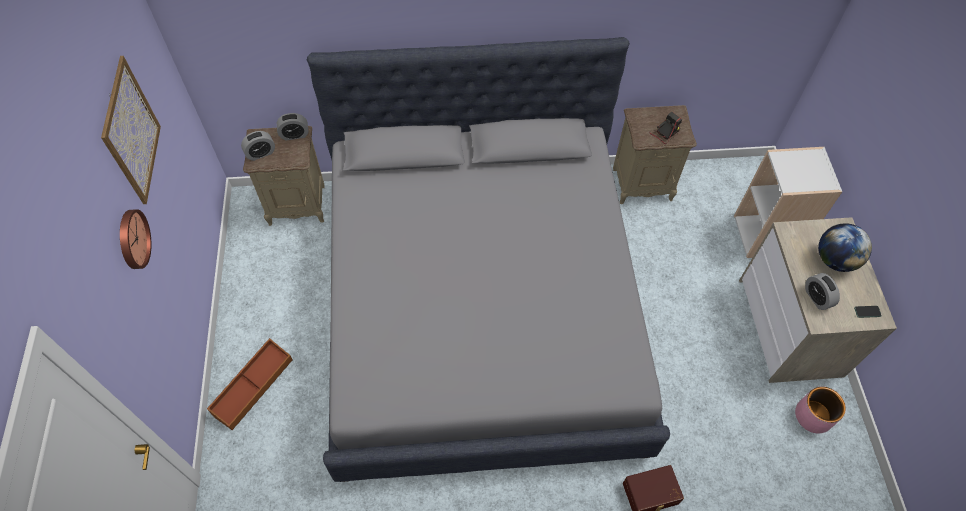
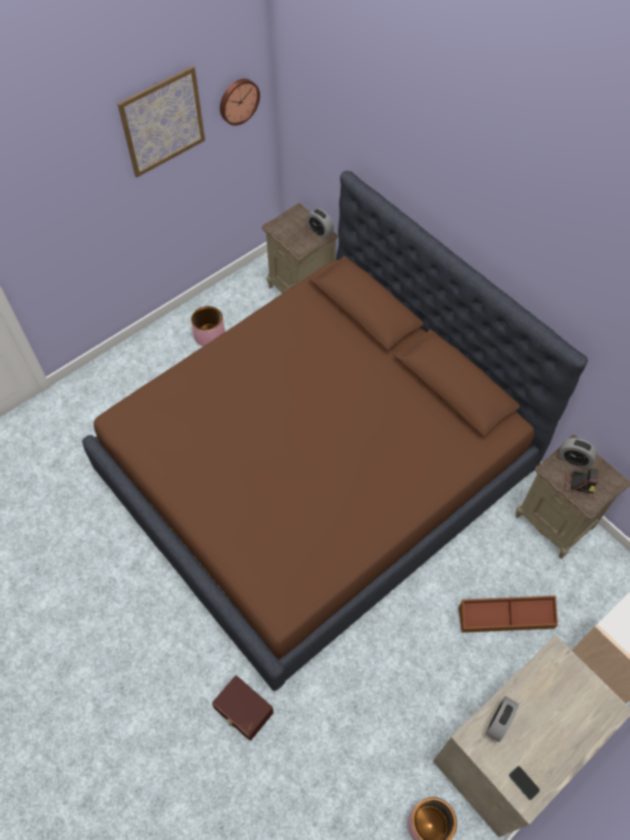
camera: 55 degrees right, 0 degrees up
(132, 239) = (99, 188): wall clock -> wall clock (238, 100)
(253, 387) = (134, 370): brown storage box -> brown storage box (506, 616)
(261, 153) = (285, 224): alarm clock -> alarm clock (574, 459)
(275, 301) = (210, 335): none -> pink planter
(481, 307) = (316, 472): grey bed -> brown bed
(834, 260) = (561, 718): globe -> none

